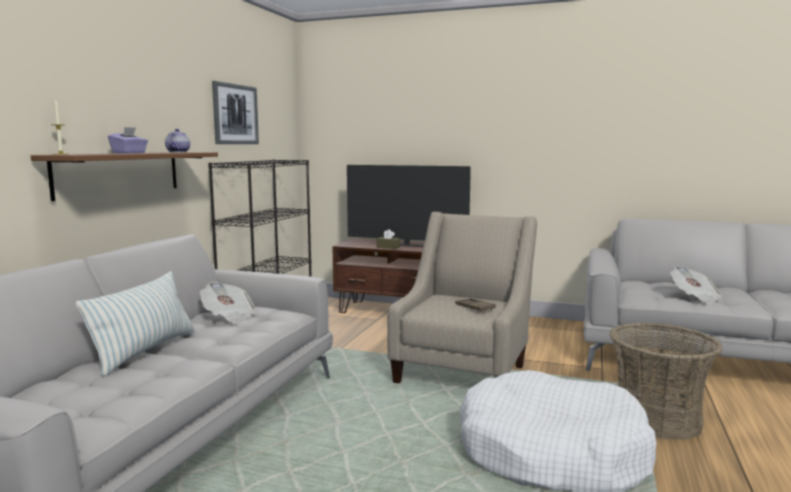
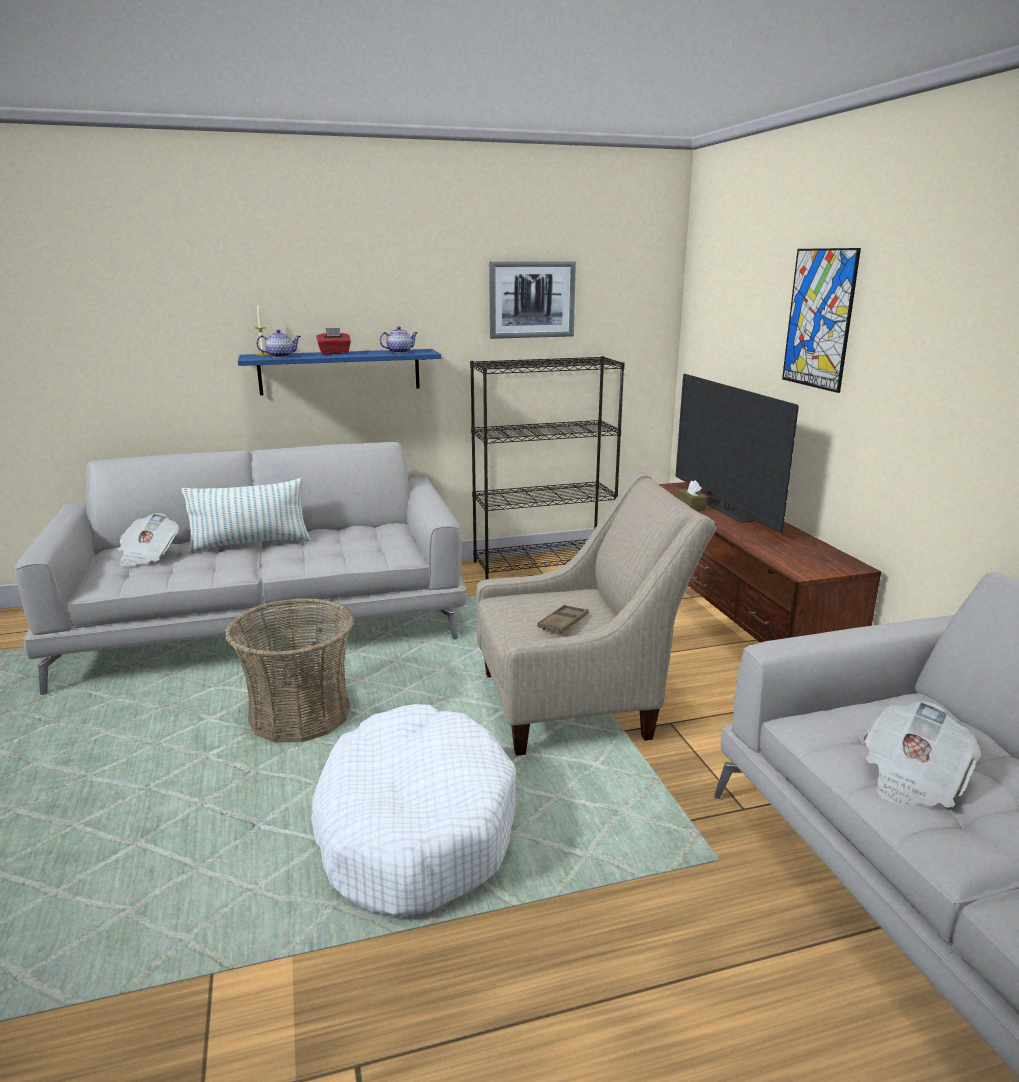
camera: 55 degrees right, 10 degrees up
(94, 154) = (281, 356): none -> teapot
(119, 173) = (340, 371): brown shelf -> blue shelf
(129, 153) = (334, 353): purple tissue box -> red tissue box
(229, 316) = (361, 536): newspaper -> newspaper (148, 555)
(448, 121) = (819, 319): none -> picture
(657, 419) = (609, 901): basket -> basket (300, 715)

